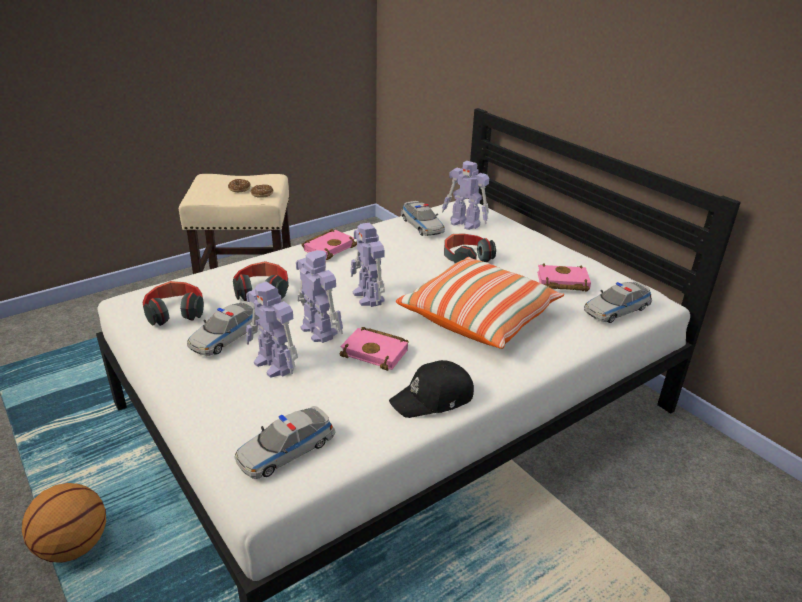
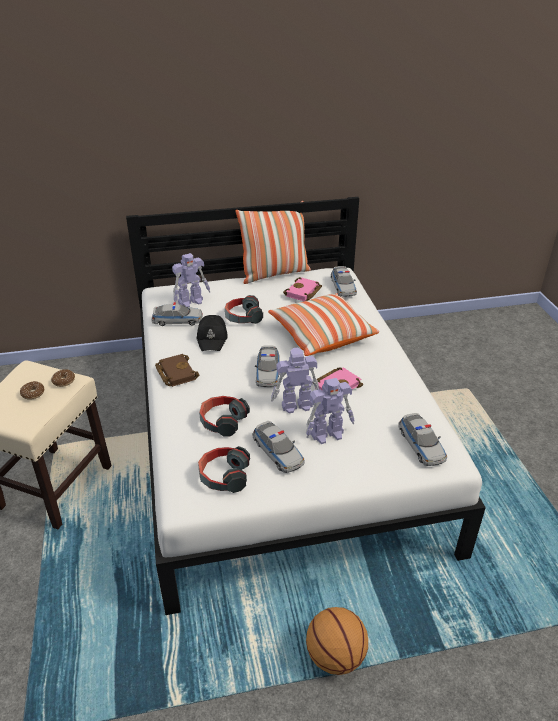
camera: 65 degrees left, 5 degrees up
(329, 247) = (175, 373): pink book -> brown book
(368, 297) = (268, 372): toy robot -> toy car
(433, 399) = (395, 377): black cap -> black cap (212, 338)
(586, 256) = (274, 274): none -> pillow

